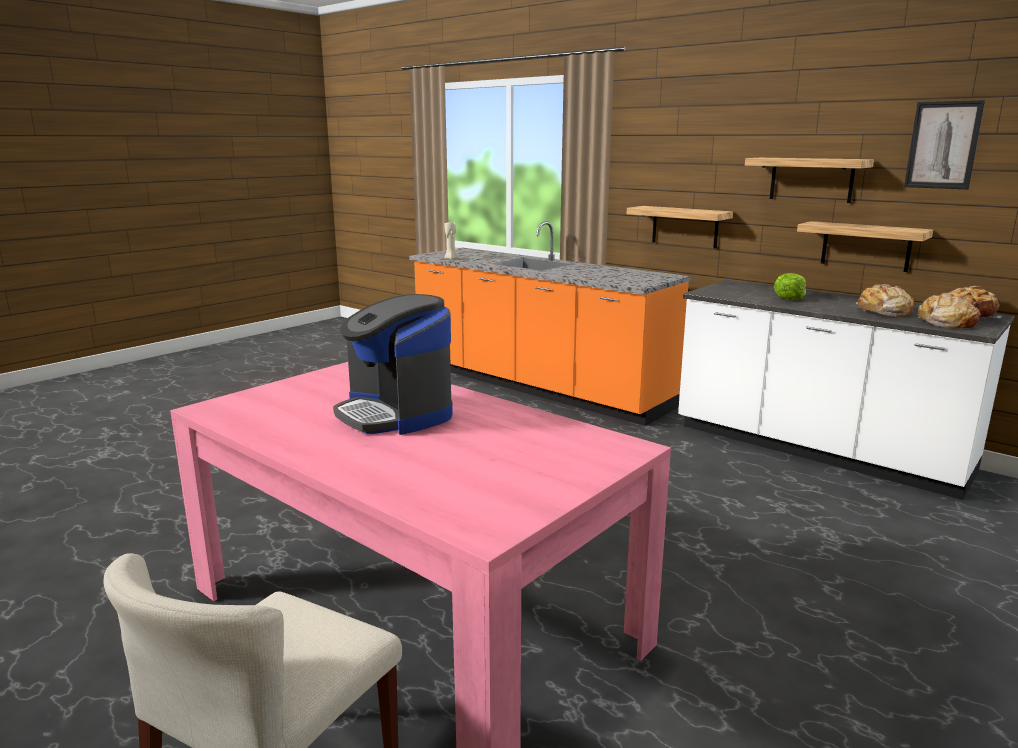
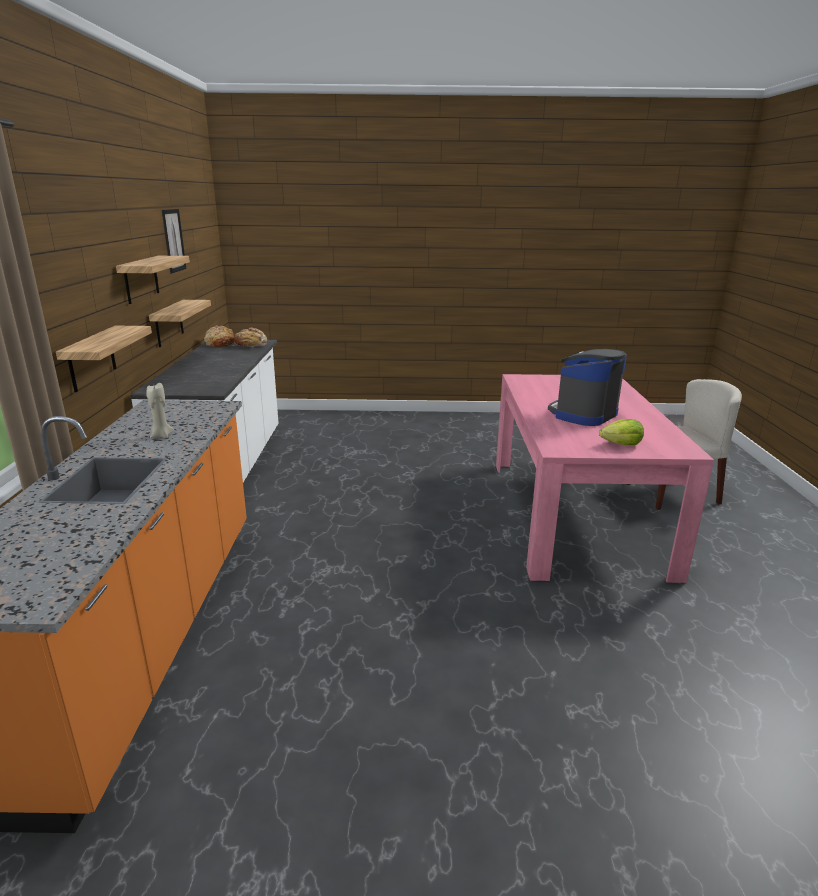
camera: 130 degrees left, 5 degrees up
(395, 414) = (583, 414): coffee machine -> coffee machine turned 150 degrees counterclockwise
(451, 259) = (88, 553): beige candle -> beige candle (161, 435)
(789, 297) = (208, 371): lettuce -> lettuce (621, 444)
(883, 312) = (235, 354): bread -> none

